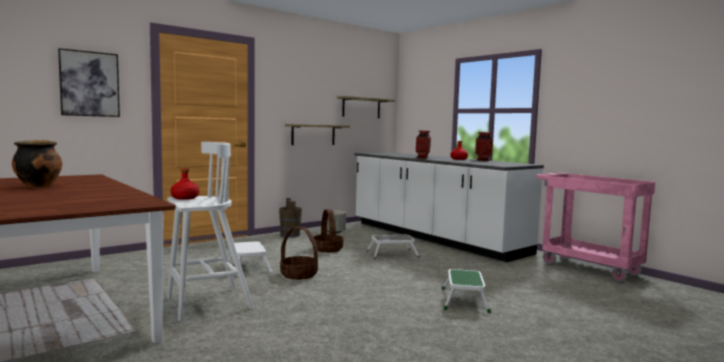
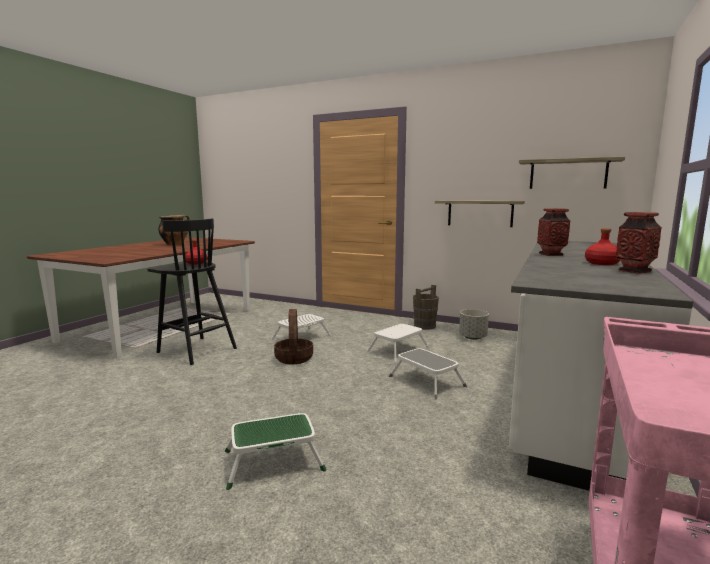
camera: 65 degrees right, 5 degrees up
(89, 84) = (275, 172): picture -> none
(205, 304) = (195, 349): white stool -> black stool
(328, 249) = (397, 349): basket -> white step ladder

